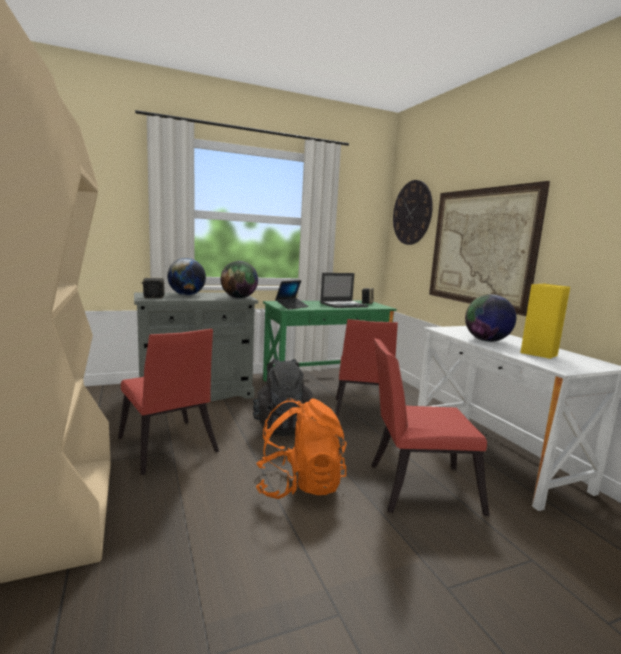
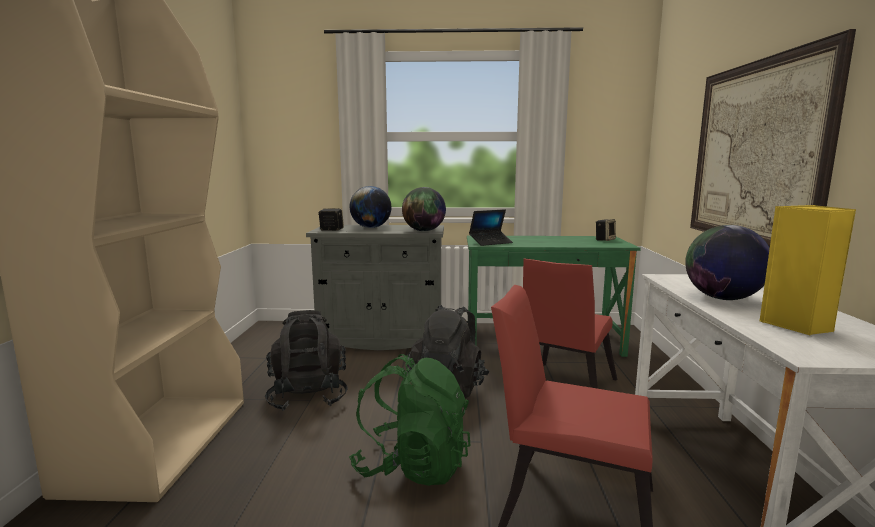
camera: 25 degrees right, 0 degrees up
(168, 448) = (308, 396): red chair -> black backpack
(299, 485) = (412, 466): orange backpack -> green backpack
(344, 305) = (567, 241): laptop -> none
(412, 213) = (676, 111): wall clock -> none

